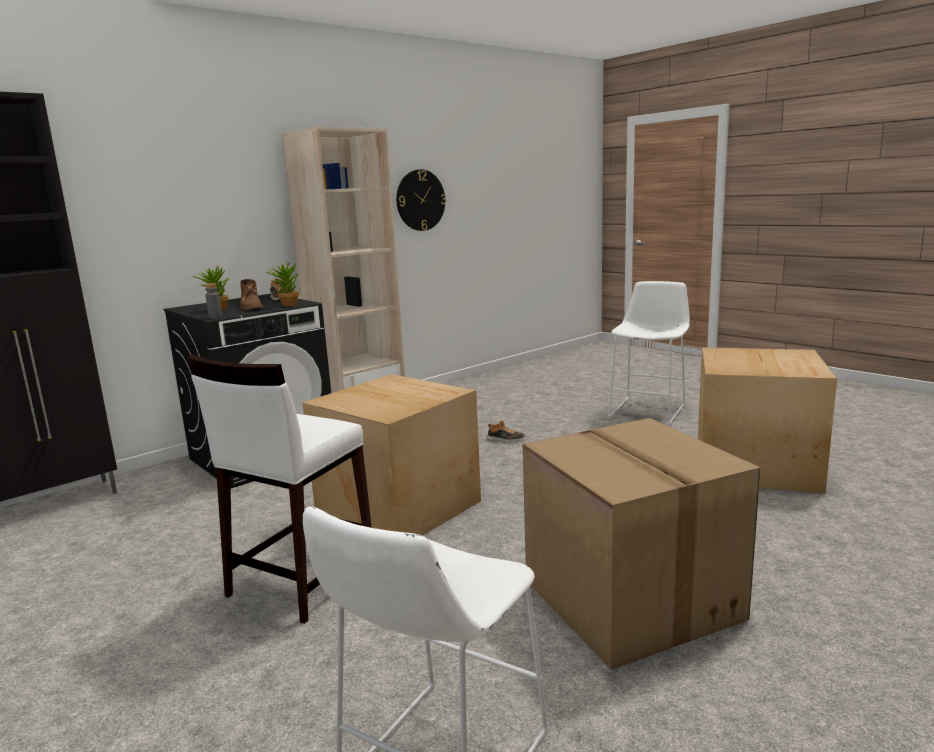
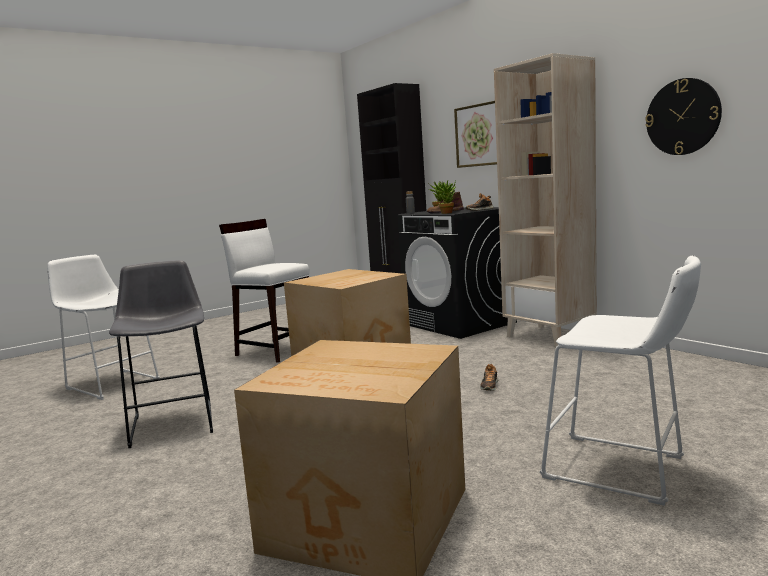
camera: 95 degrees right, 5 degrees down
(188, 202) = (478, 135): none -> picture
(627, 598) = (174, 421): cardboard box -> grey stool

